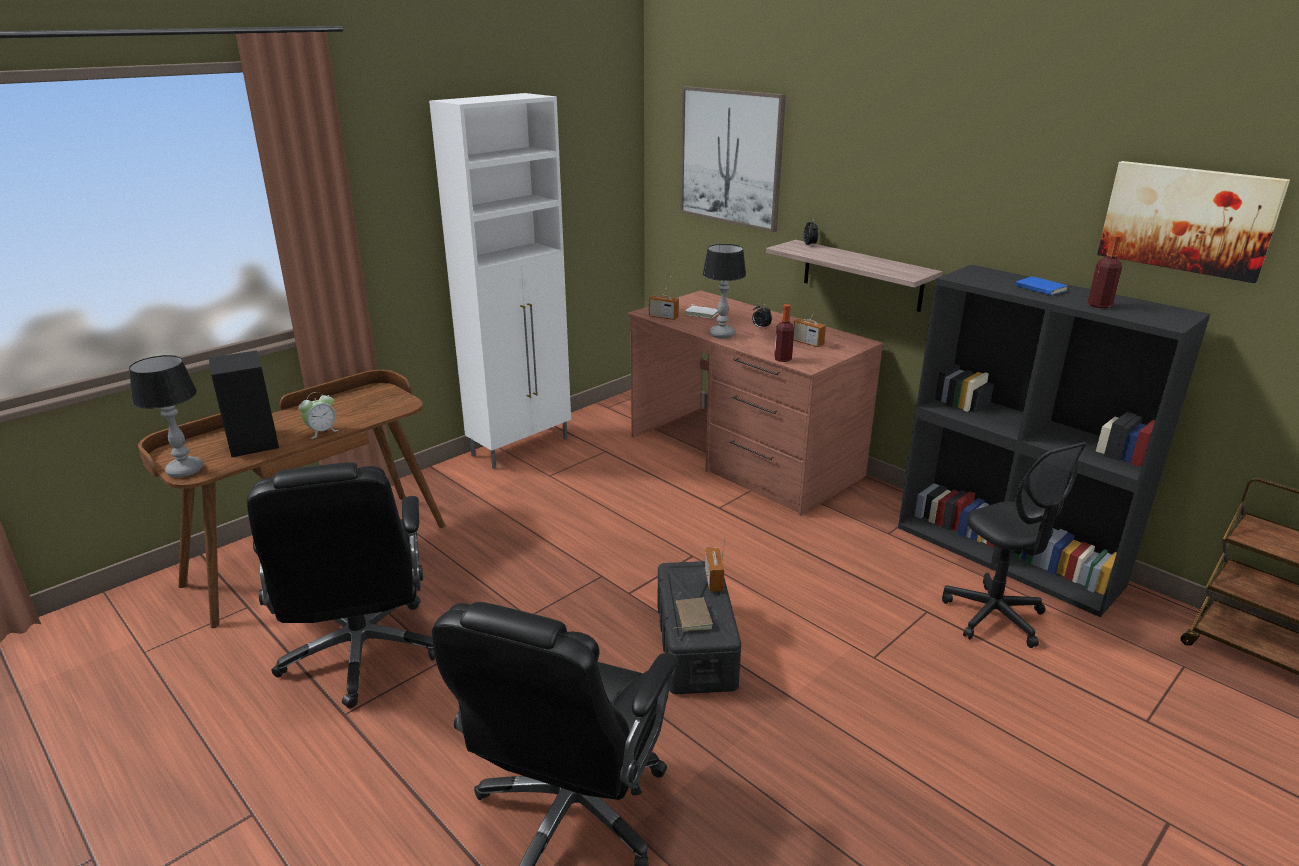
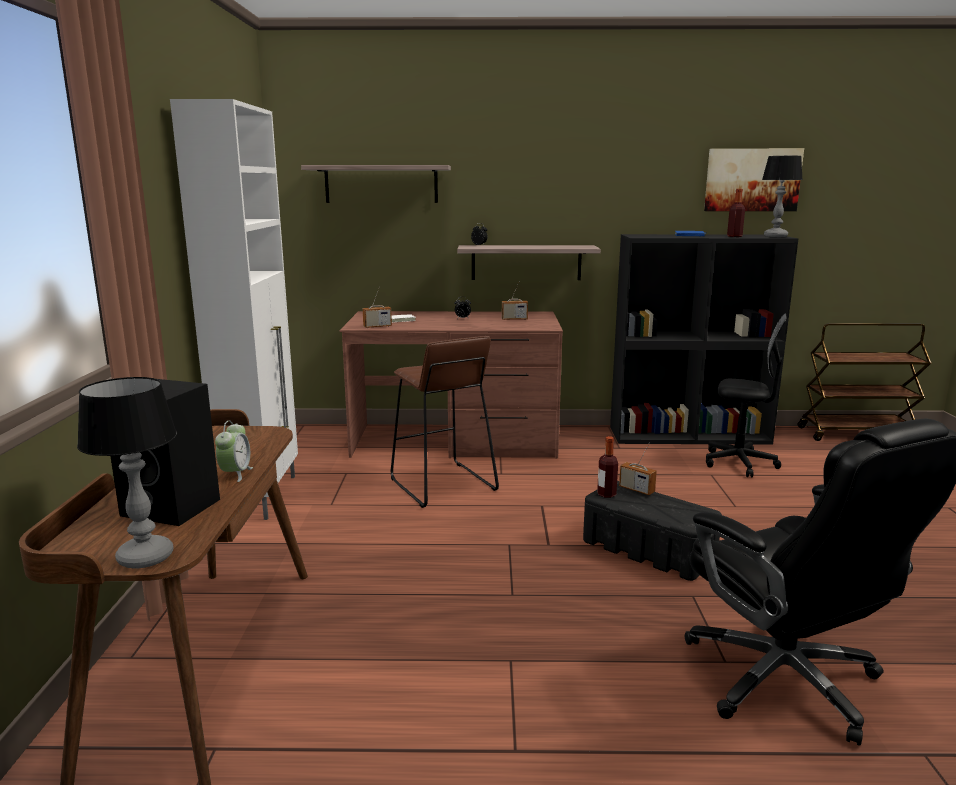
camera: 45 degrees left, 10 degrees down
(361, 653) = (431, 701): black office chair -> none
(652, 496) = (442, 485): none -> brown stool
(691, 617) = (670, 512): brown book -> none
(722, 335) = (449, 326): table lamp -> table lamp (776, 236)
(731, 157) = (381, 184): picture -> shelf
(782, 359) = (524, 328): bottle -> bottle (606, 494)

